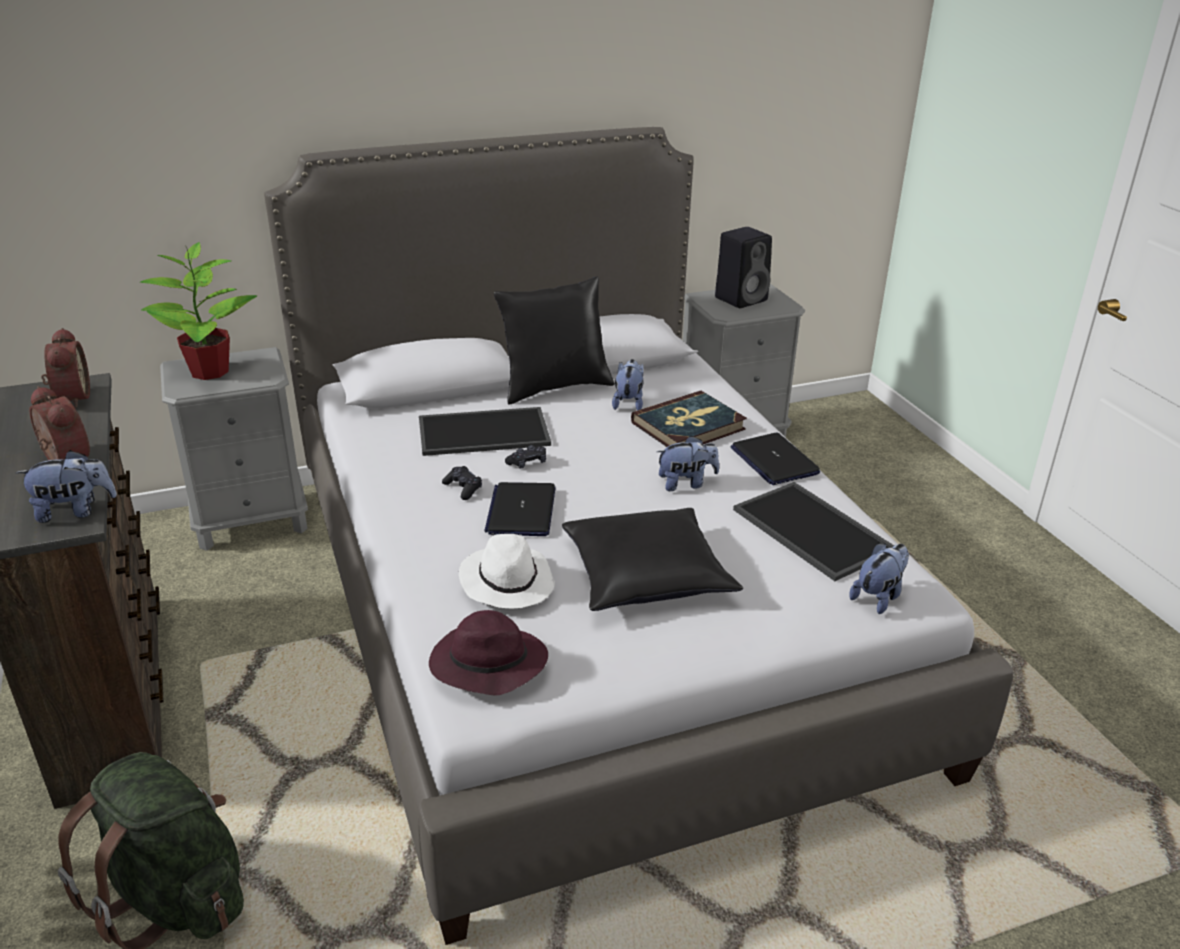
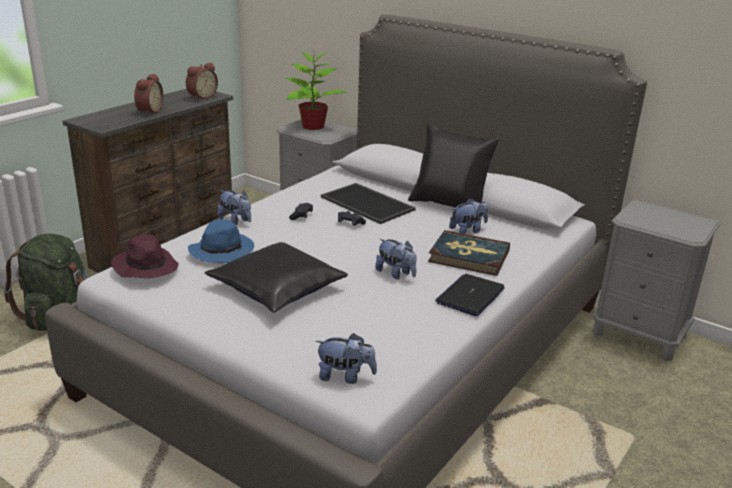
camera: 55 degrees right, 5 degrees down
(75, 511) = (112, 124): plush toy -> plush toy (236, 221)
(506, 582) = (222, 251): white hat -> blue hat
(521, 511) = (297, 235): laptop -> none
(741, 298) = (666, 218): black speaker -> none
(809, 530) = (397, 330): tray -> none

